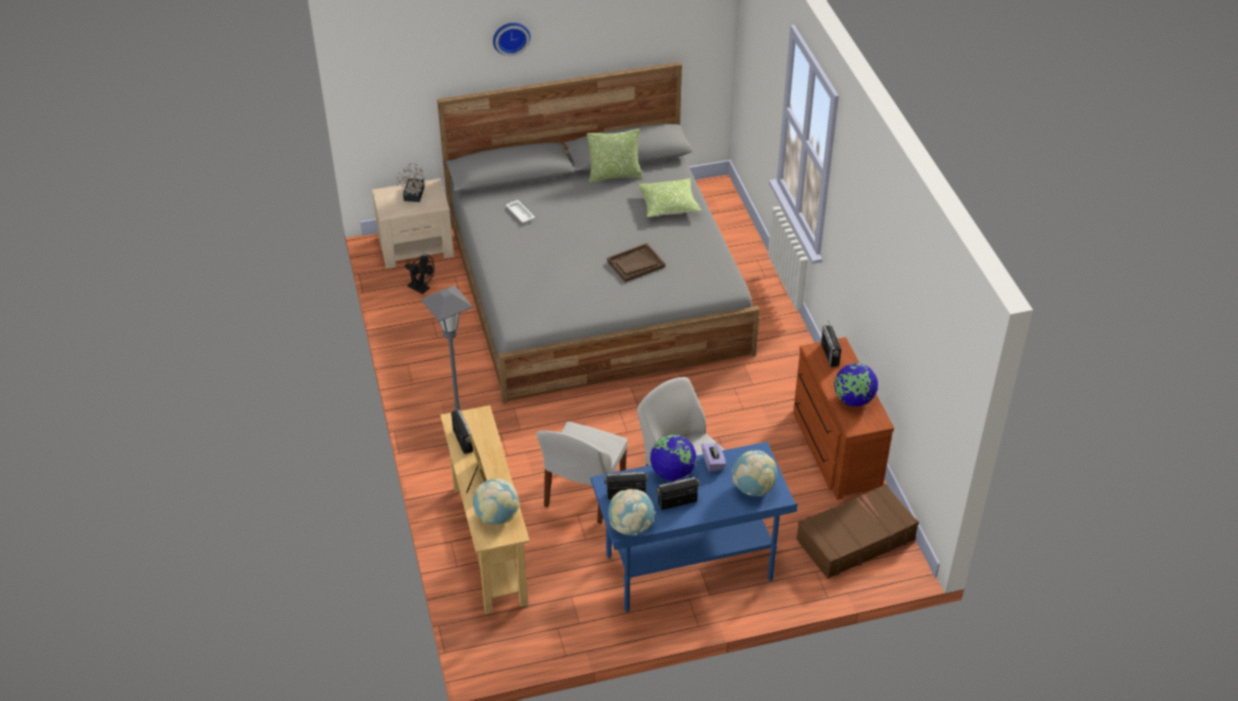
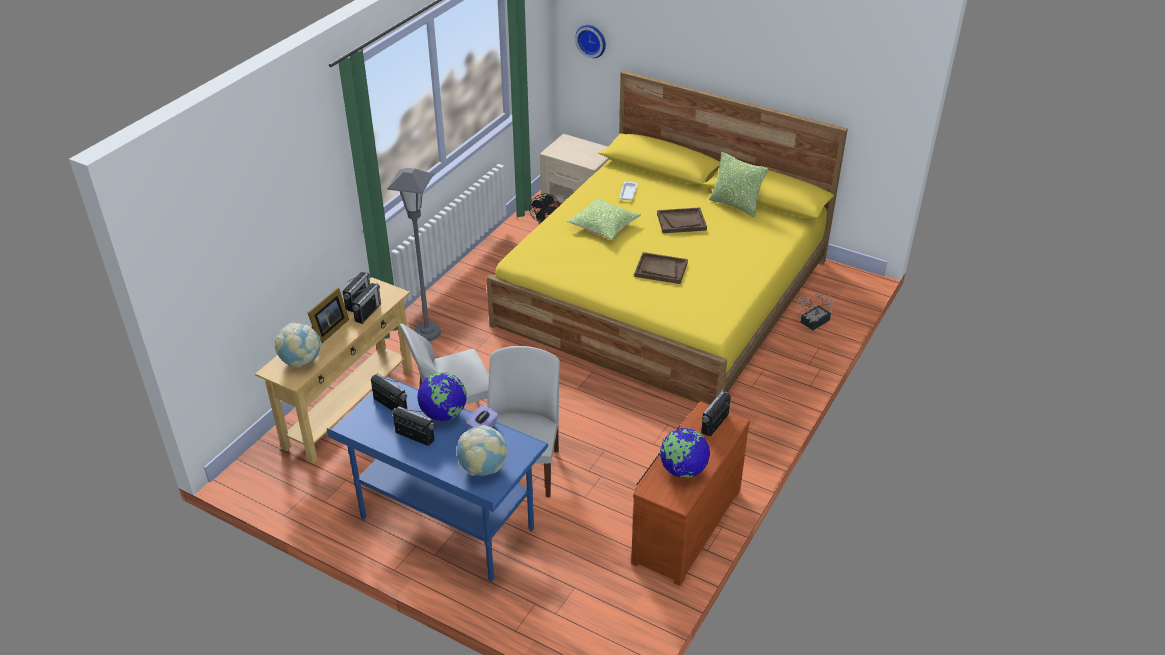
camera: 45 degrees right, 5 degrees down
(413, 196) = (583, 150): potted plant -> potted plant (812, 322)
(485, 444) = (368, 312): none -> radio
(510, 37) = (695, 36): wall clock -> wall clock (592, 40)
(596, 214) = (681, 222): none -> brown tray
(596, 286) = (664, 292): grey bed -> yellow bed
(631, 527) = (358, 428): globe -> none
(668, 205) = (748, 246): pillow -> pillow (603, 226)
(854, 539) = (601, 605): brown suitcase -> none

